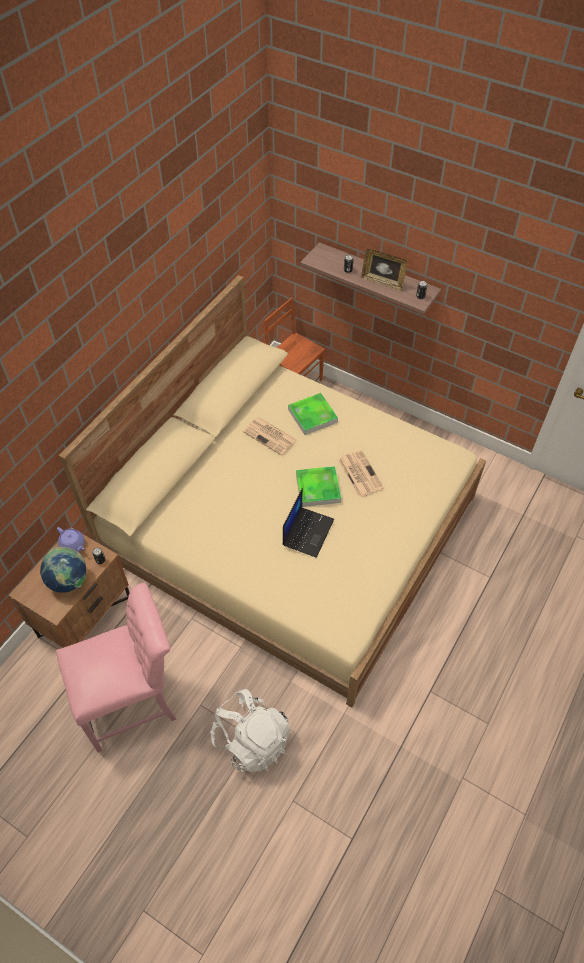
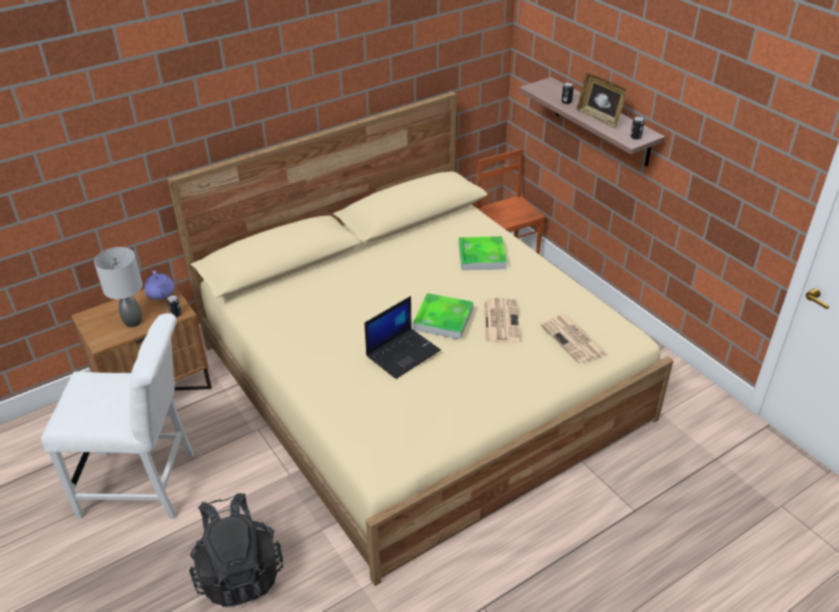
camera: 25 degrees right, 15 degrees down
(69, 581) = (133, 321): globe -> grey table lamp
(134, 702) = (145, 485): pink chair -> white chair
(252, 740) = (239, 572): white backpack -> black backpack
(270, 436) = (424, 261): newspaper -> newspaper (573, 339)

